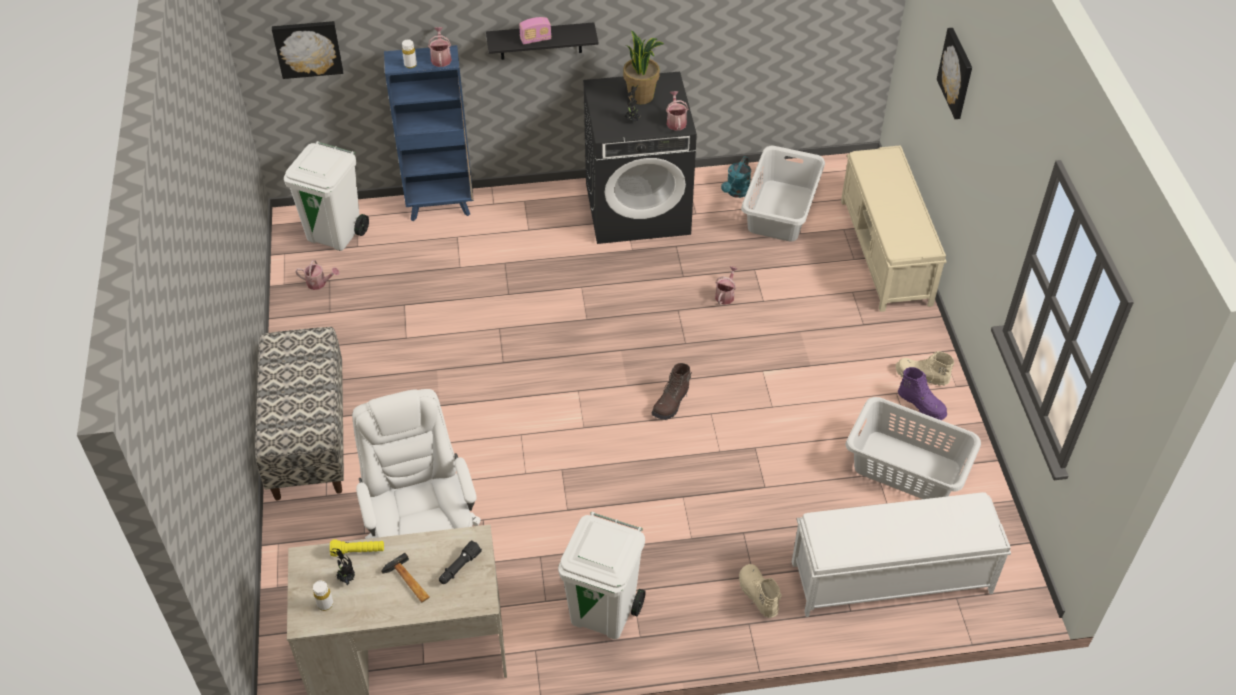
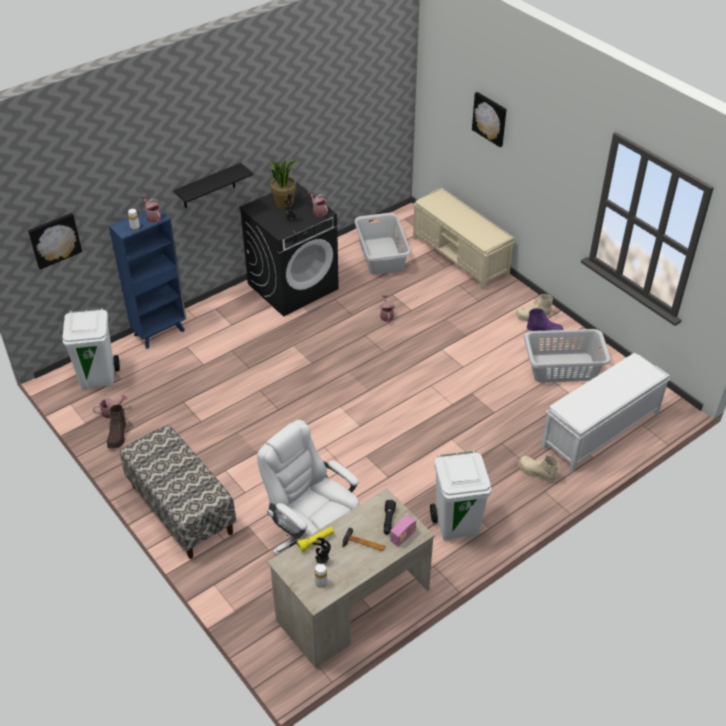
camera: 30 degrees left, 5 degrees down
(535, 39) = (211, 184): radio -> radio (403, 536)
(671, 403) = (403, 389): brown boot -> brown boot (118, 435)
(736, 192) = (347, 255): turquoise watering can -> none

